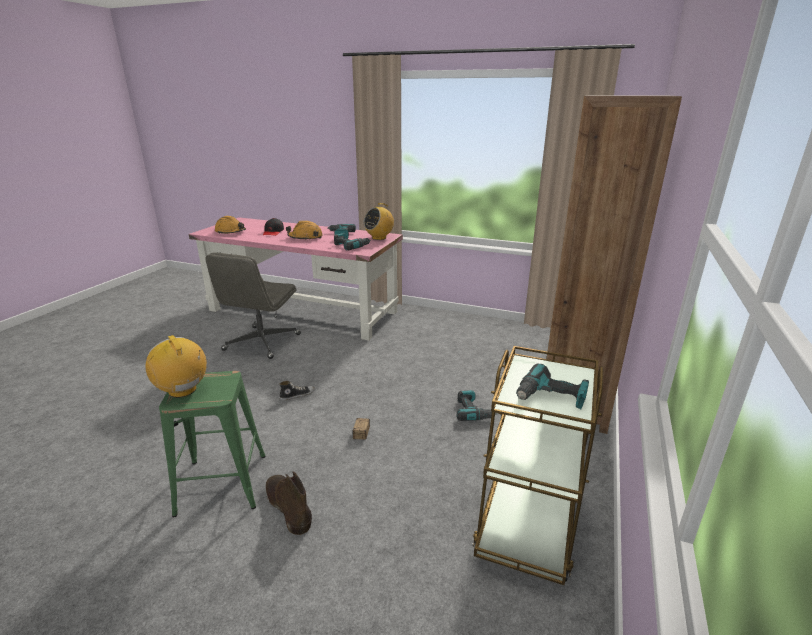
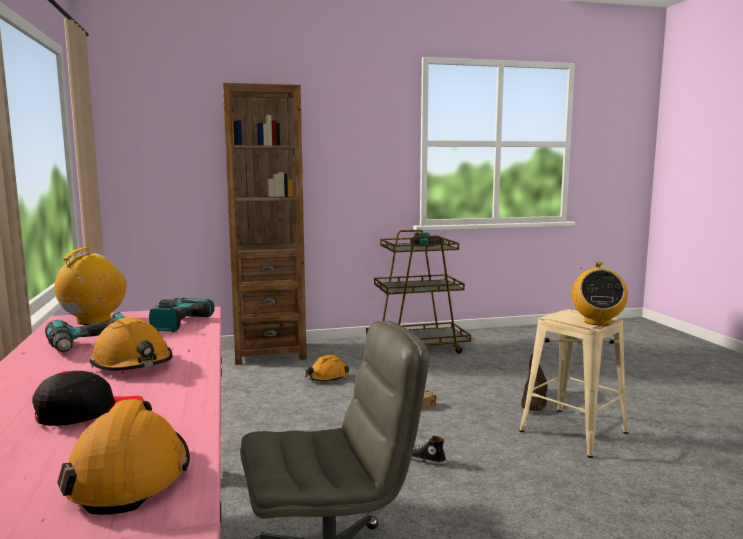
camera: 125 degrees left, 15 degrees down
(222, 484) = (574, 431): green stool -> beige stool
(379, 238) = (93, 321): radio -> radio turned 75 degrees counterclockwise
(473, 412) = (326, 378): power drill -> orange hard hat

